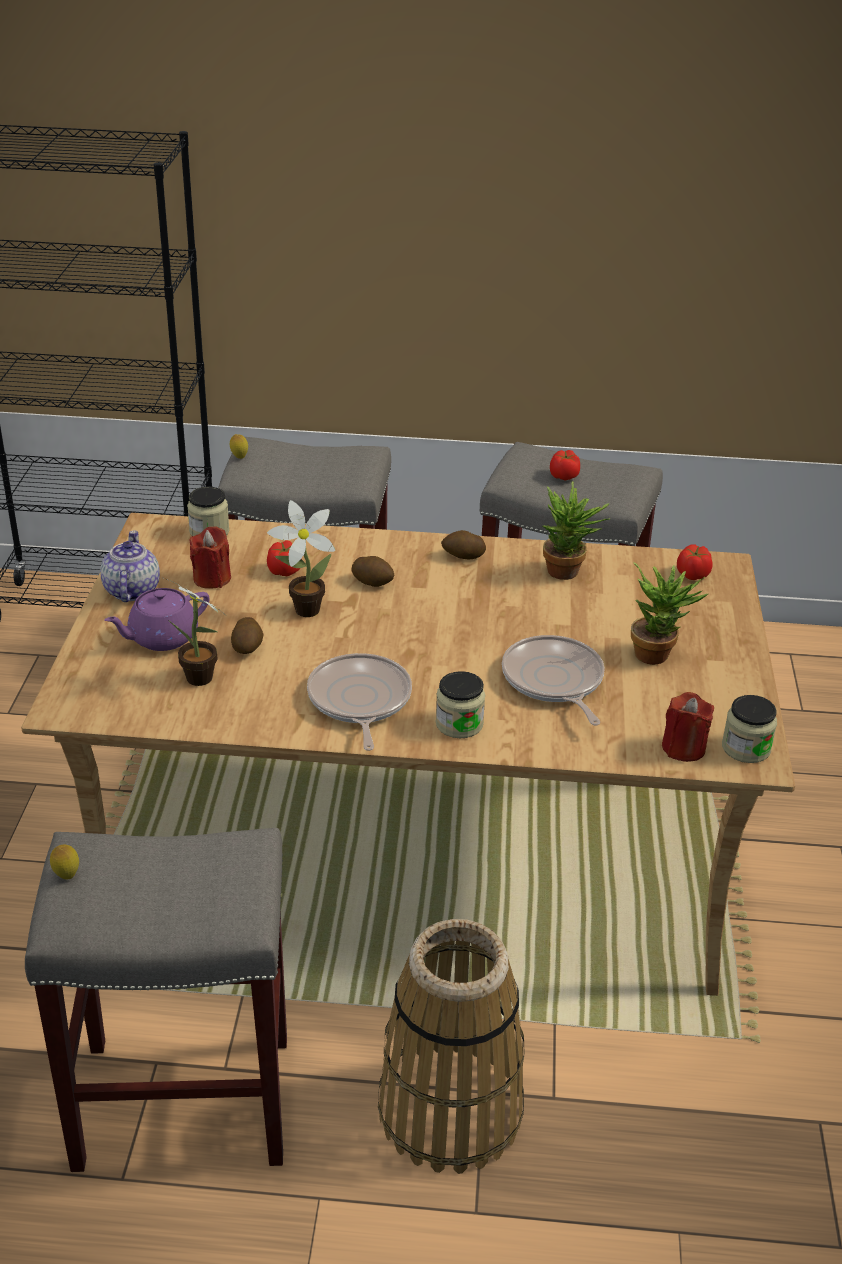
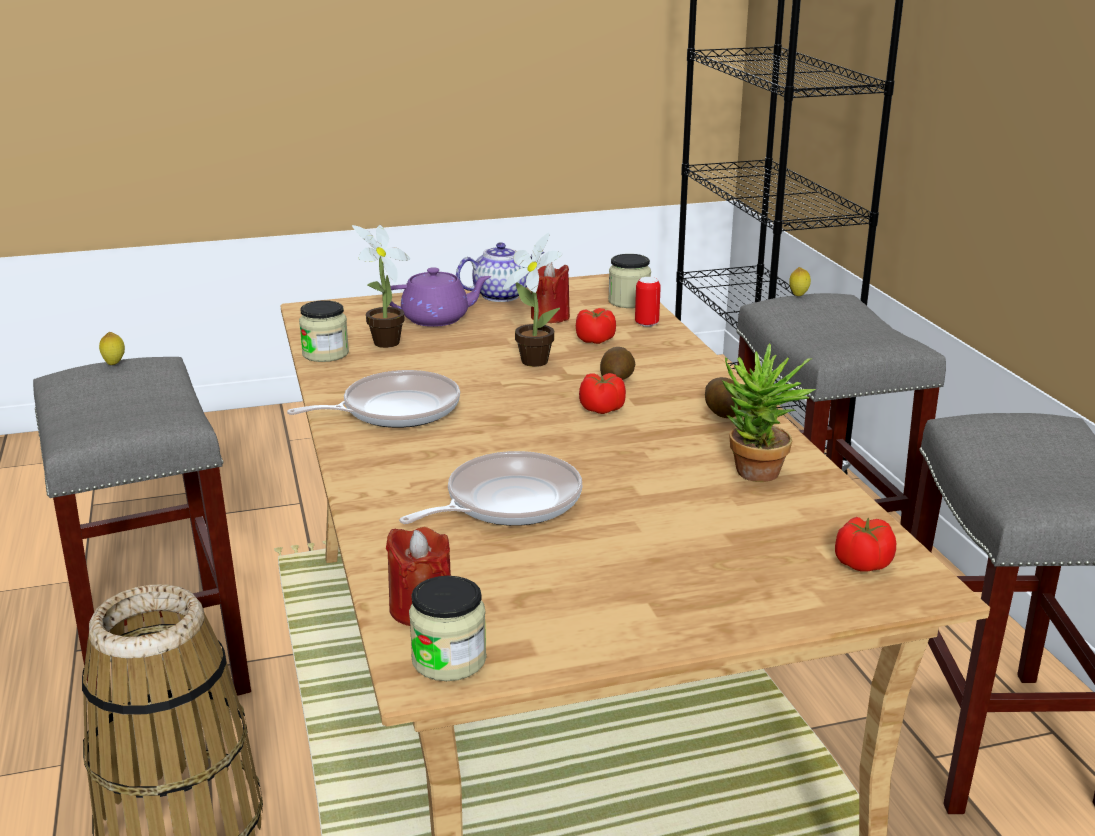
camera: 70 degrees right, 10 degrees down
(161, 638) = (437, 319): purple teapot -> purple teapot turned 135 degrees clockwise
(247, 648) = (448, 350): potato -> none
(268, 538) = (646, 324): none -> can
(459, 724) = (386, 463): jar -> jar (325, 353)
(564, 476) = (1033, 455): tomato -> tomato (602, 409)
(658, 653) = (628, 562): potted plant -> none

